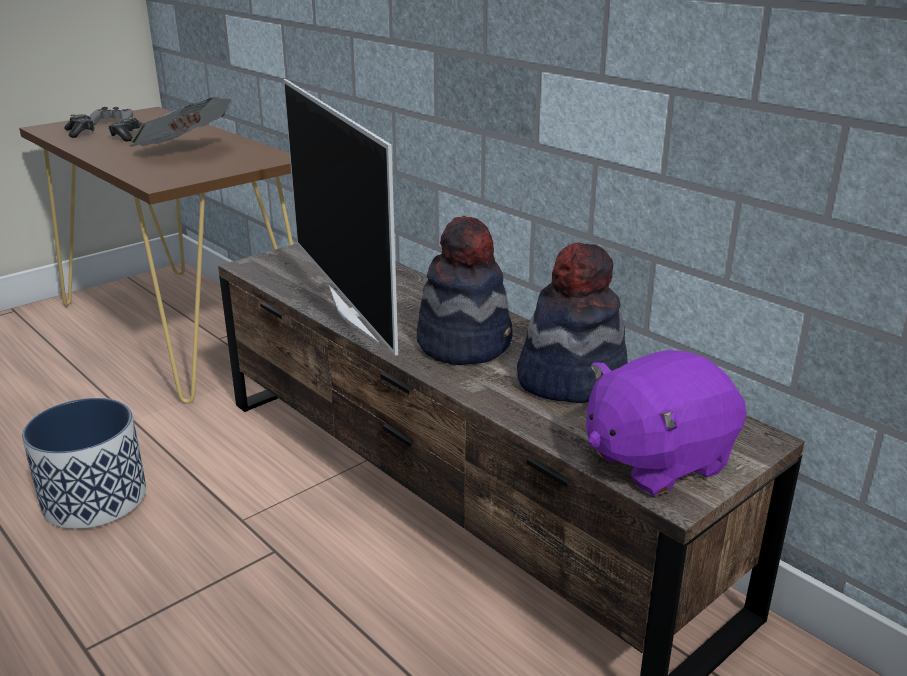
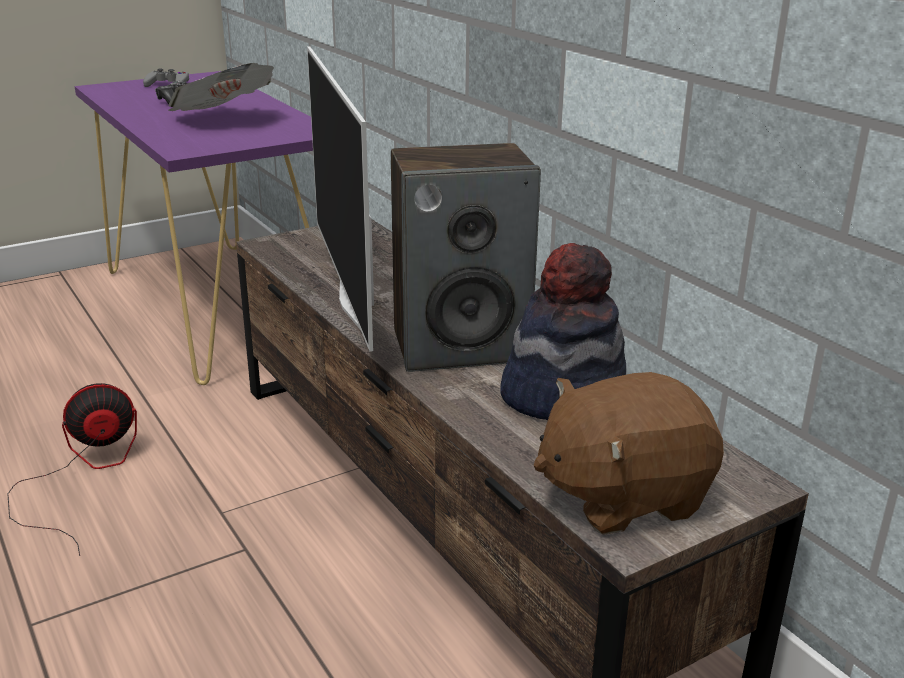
camera: 10 degrees right, 0 degrees up
(80, 133) = (131, 94): game controller -> none
(95, 499) = (84, 473): planter -> fan
(183, 329) = (221, 308): brown console table -> purple console table
(465, 343) = (461, 346): hat -> speaker
(655, 460) = (622, 495): purple plush toy -> brown plush toy

